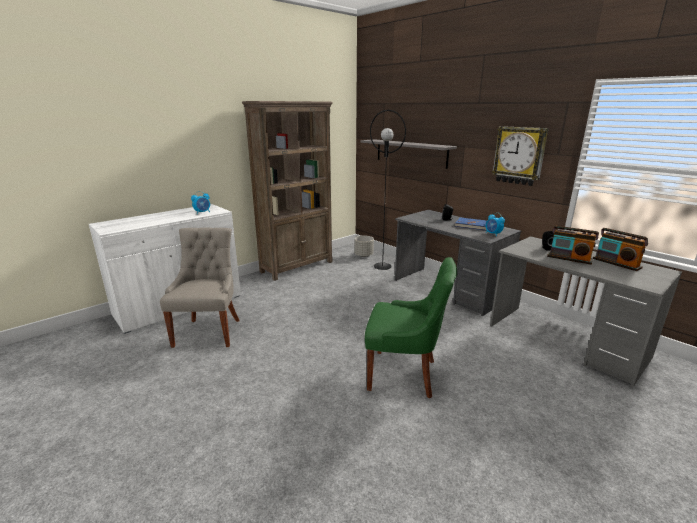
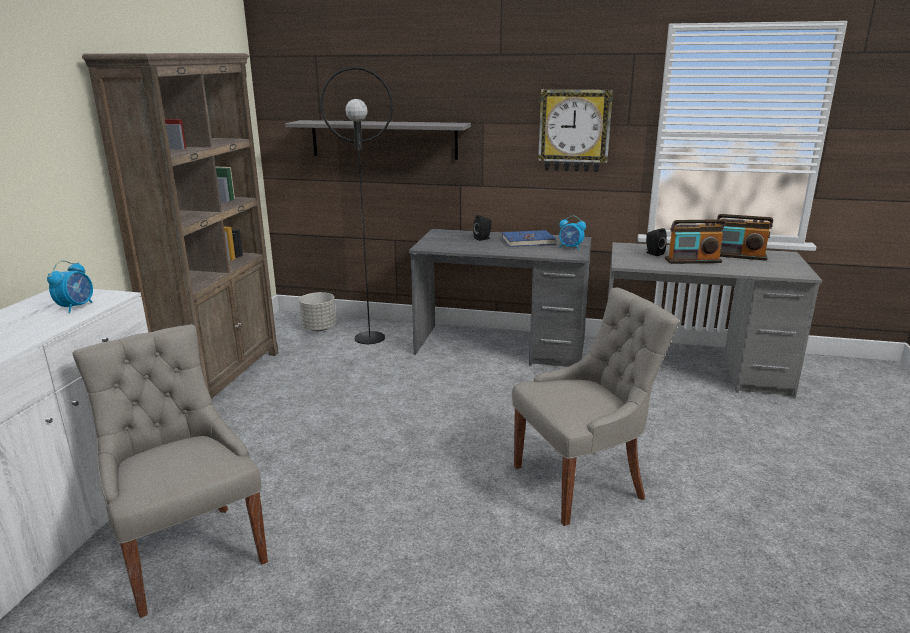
camera: 35 degrees left, 0 degrees up
(404, 374) = (582, 482): green chair -> grey chair

